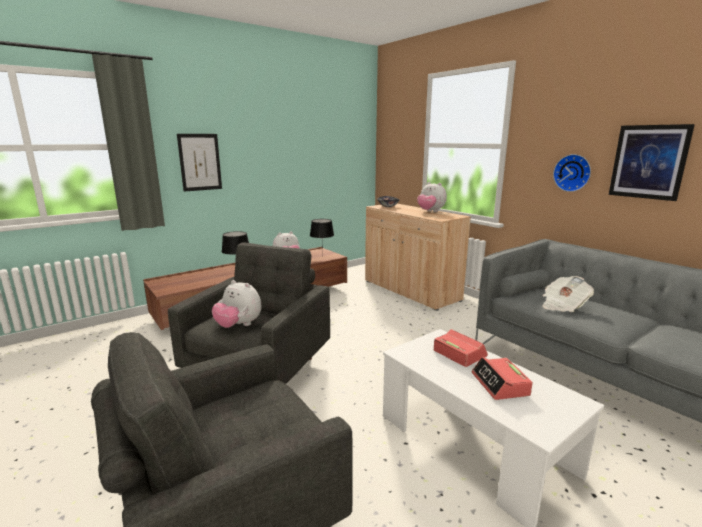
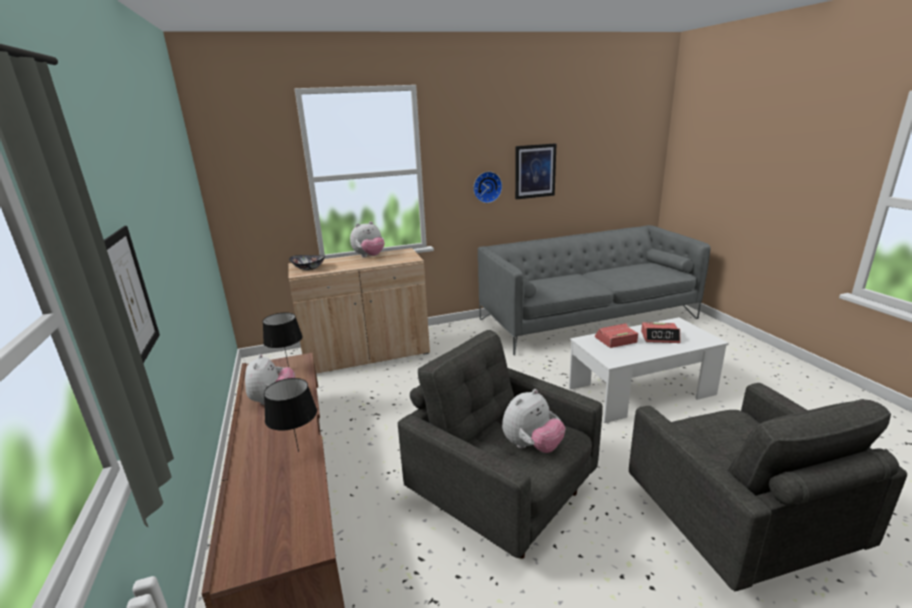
camera: 70 degrees left, 5 degrees up
(563, 305) = (559, 286): newspaper -> none

